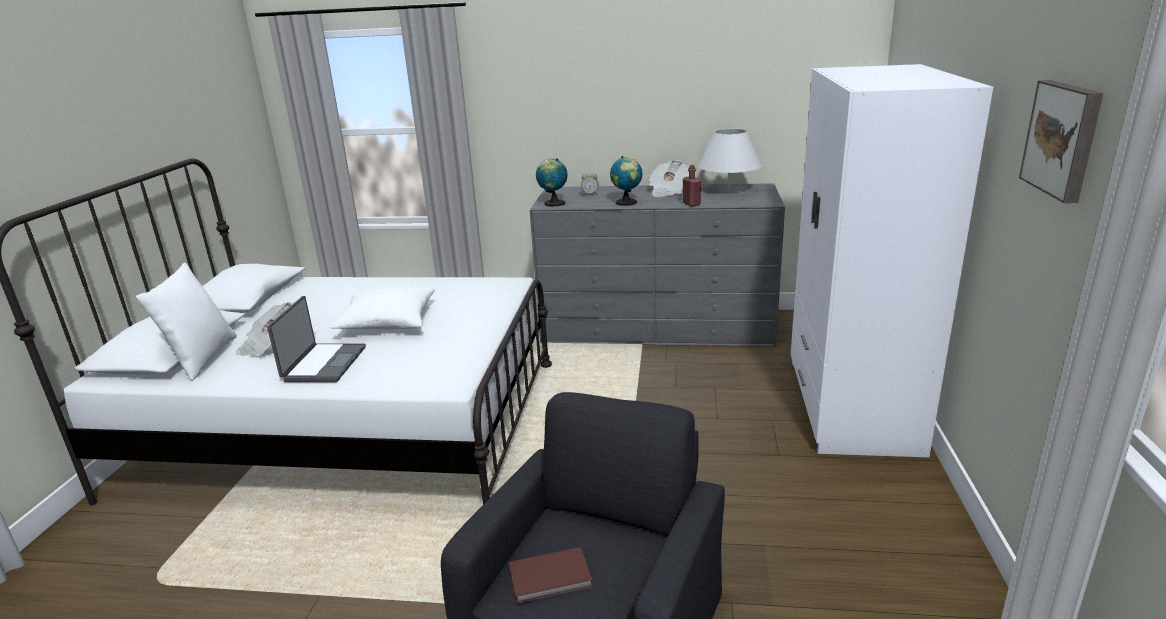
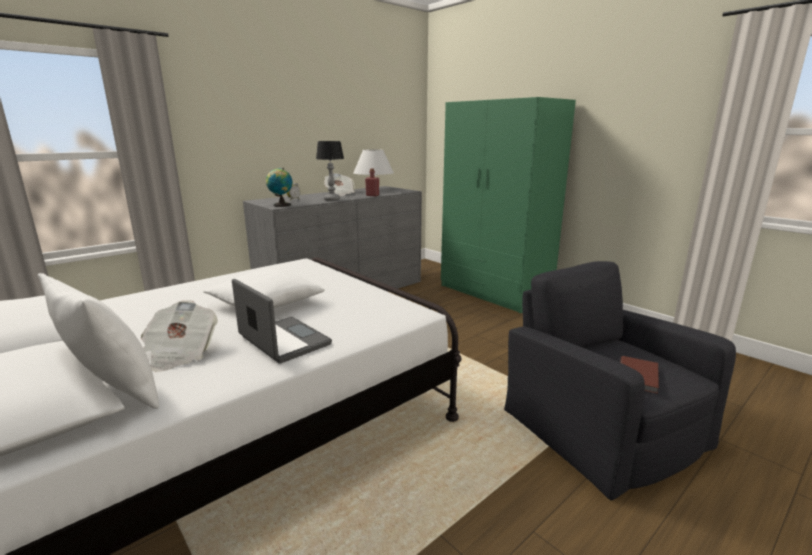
camera: 50 degrees left, 5 degrees down
(627, 203) = (332, 199): globe -> table lamp
(850, 405) = (494, 292): white wardrobe -> green wardrobe
(1064, 139) = (644, 111): picture -> none

